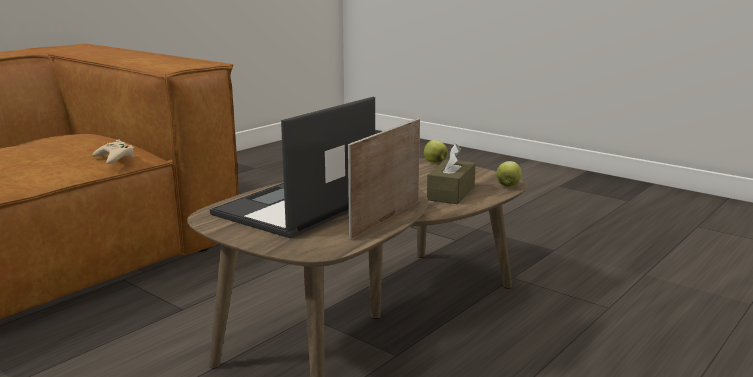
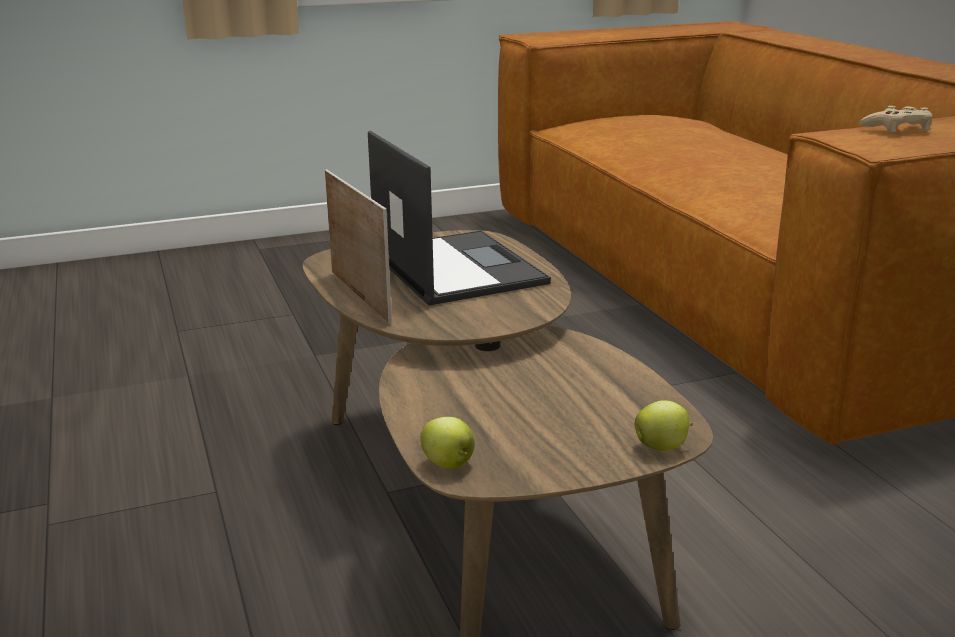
camera: 120 degrees right, 5 degrees up
(115, 157) = (765, 222): beige game controller -> beige game controller (898, 128)
(451, 193) = (469, 404): brown tissue box -> none

